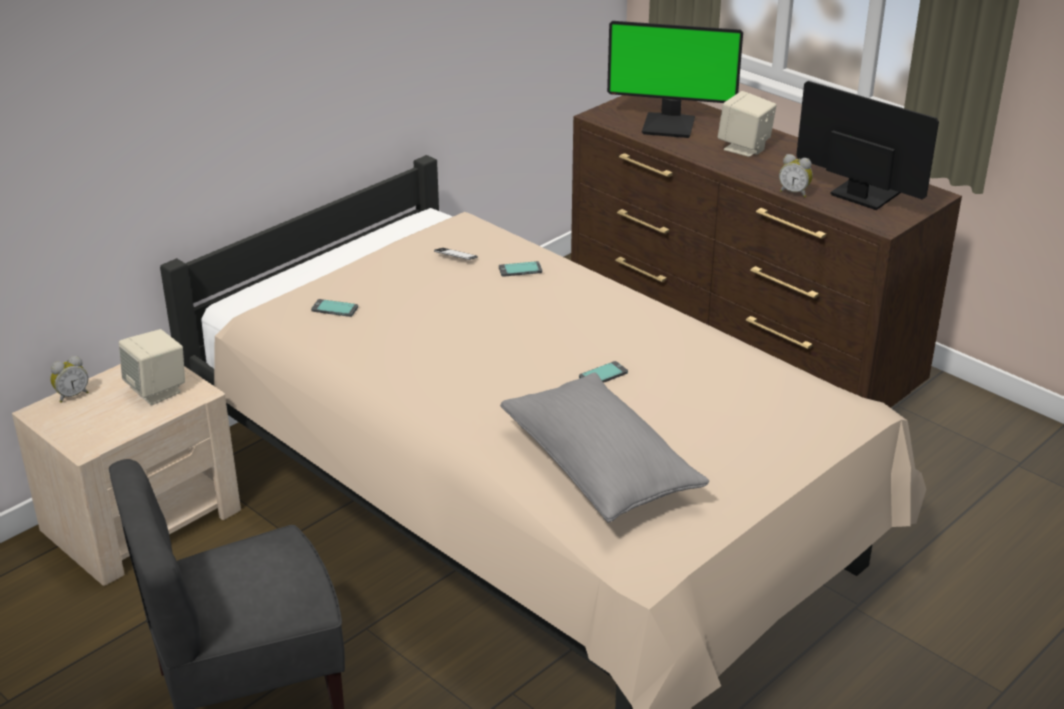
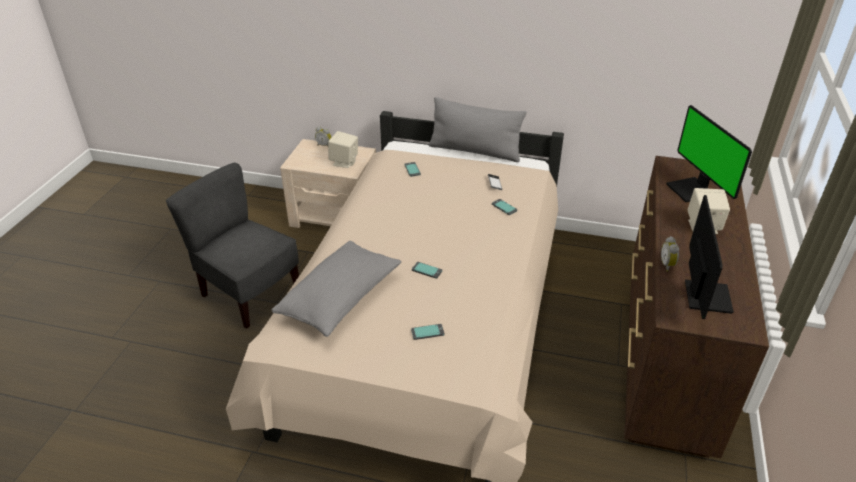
camera: 60 degrees right, 5 degrees up
(343, 246) = (475, 151): none -> grey pillow
(733, 415) = (427, 332): none -> phone

